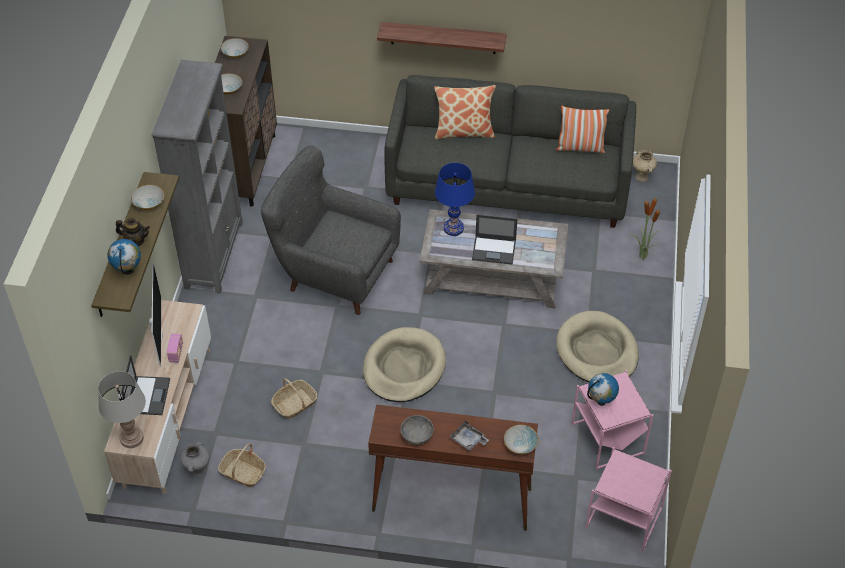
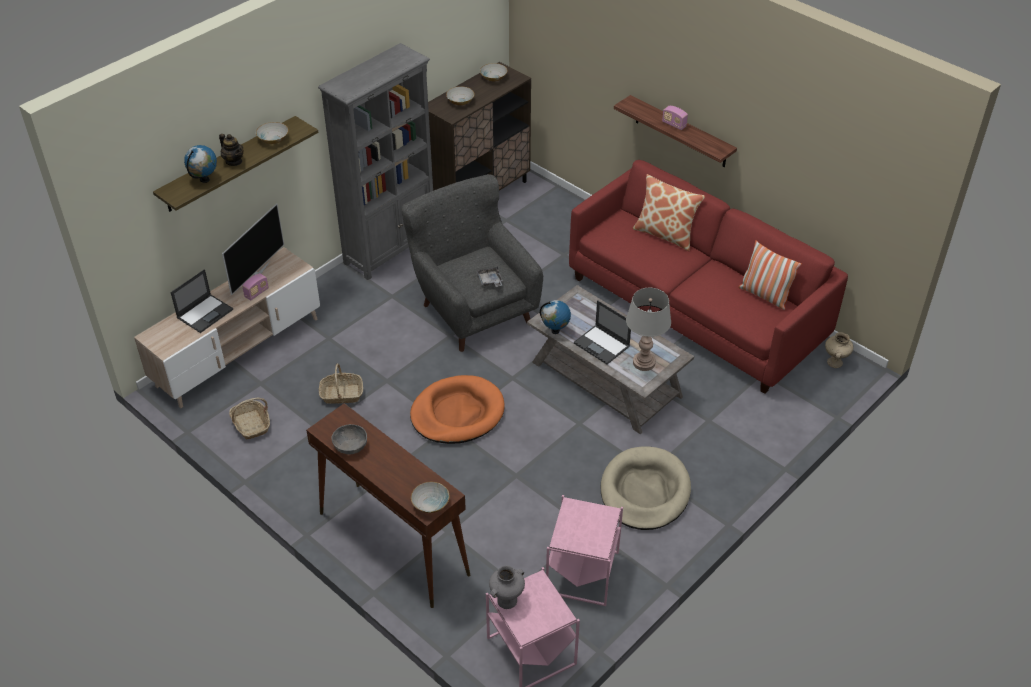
camera: 35 degrees right, 5 degrees down
(132, 438) = (162, 338): grey table lamp -> grey table lamp (644, 363)
(197, 470) = (220, 404): grey vase -> grey vase (507, 600)
(404, 367) = (457, 413): beige dog bed -> orange dog bed
(440, 34) = (674, 124): none -> radio
(453, 228) = (582, 310): blue table lamp -> none
(468, 440) = (390, 474): grey tray -> grey tray (490, 281)
(508, 183) = (696, 308): grey sofa -> red sofa
(601, 401) = (571, 521): globe -> globe (555, 330)
(642, 256) = (769, 431): potted plant -> none

